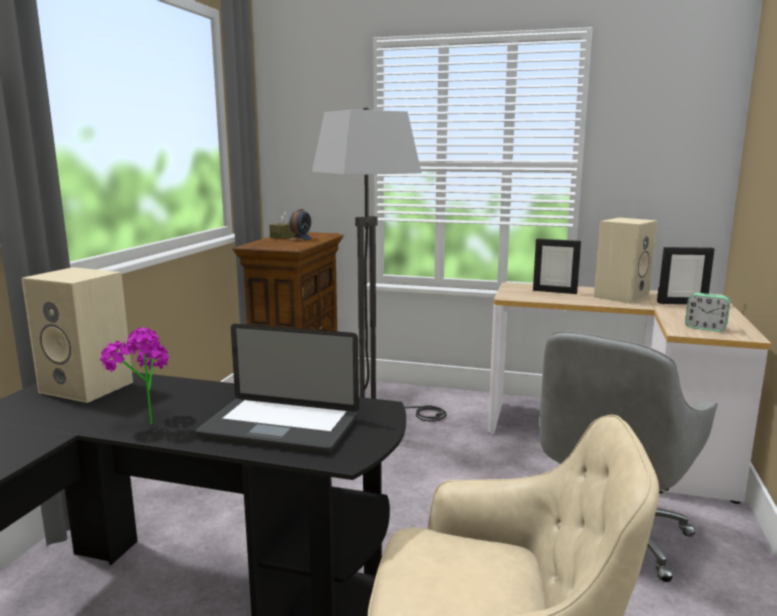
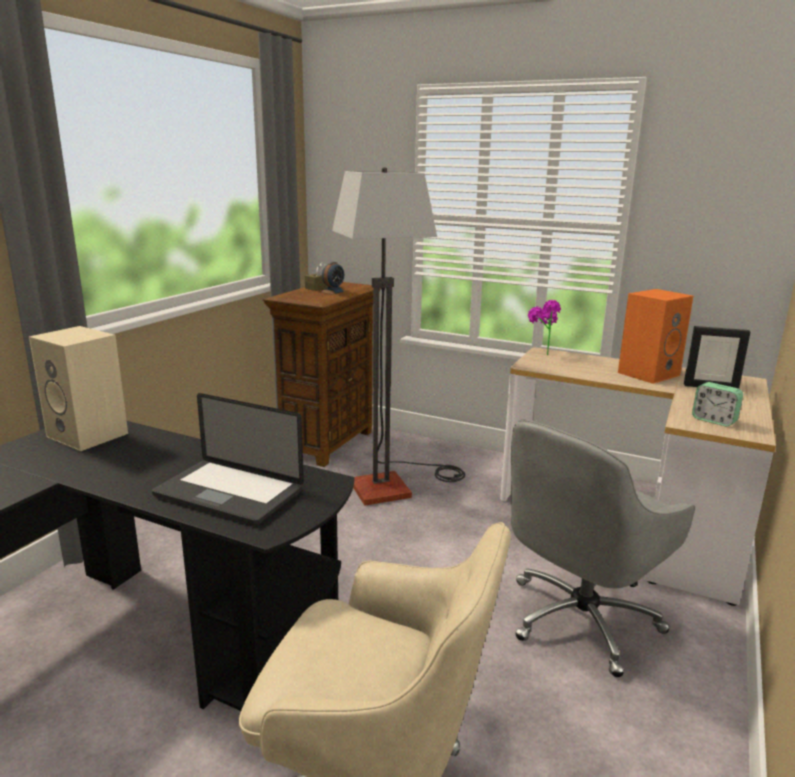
camera: 10 degrees right, 5 degrees up
(143, 421) = (117, 474): potted plant -> potted plant (541, 353)
(555, 291) = (580, 362): picture frame -> none
(620, 296) = (648, 373): beige speaker -> orange speaker

